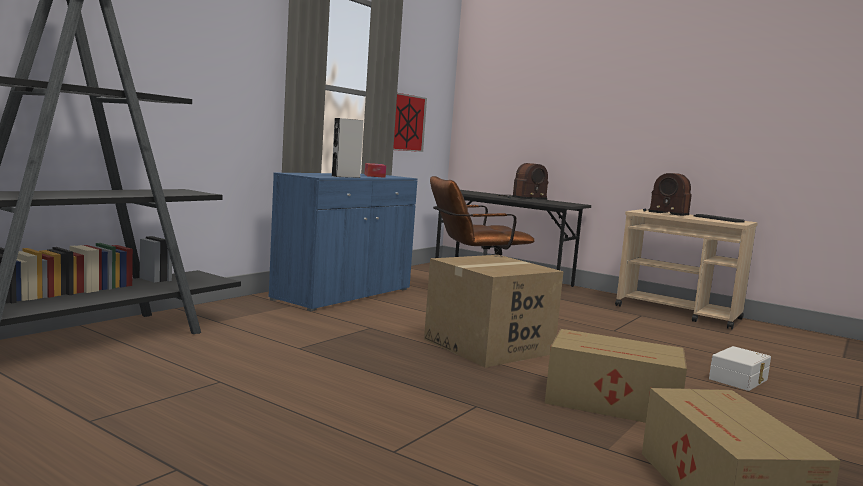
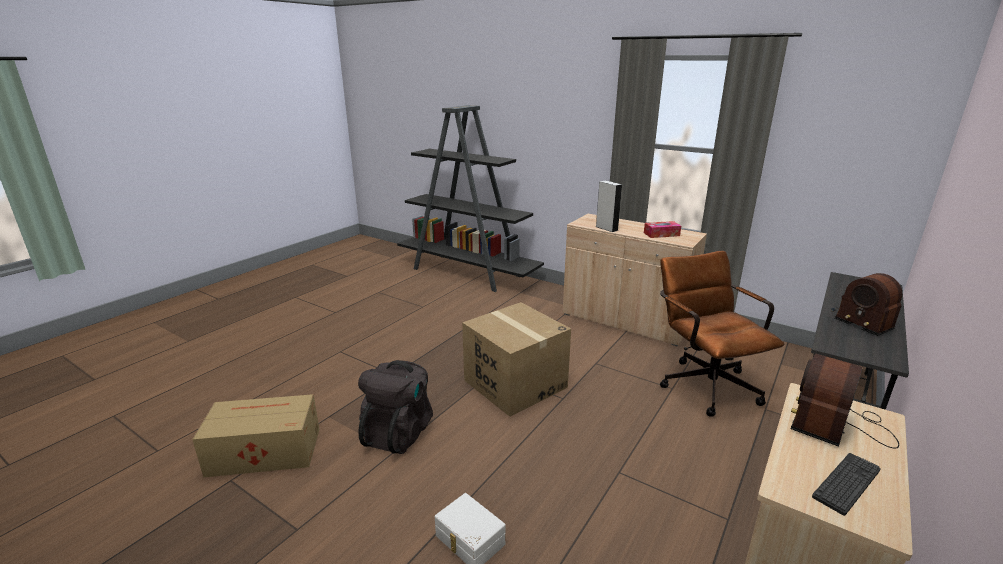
camera: 90 degrees right, 15 degrees up
(344, 294) = (625, 321): blue cabinet -> beige cabinet
(406, 123) = (808, 186): picture -> none
(614, 403) = (399, 432): cardboard box -> black backpack

